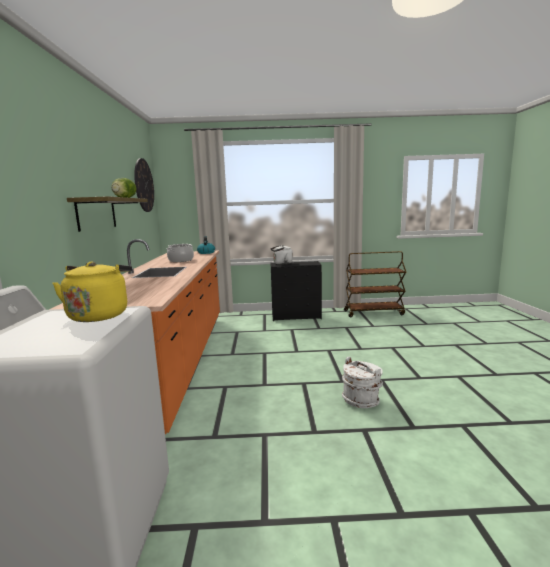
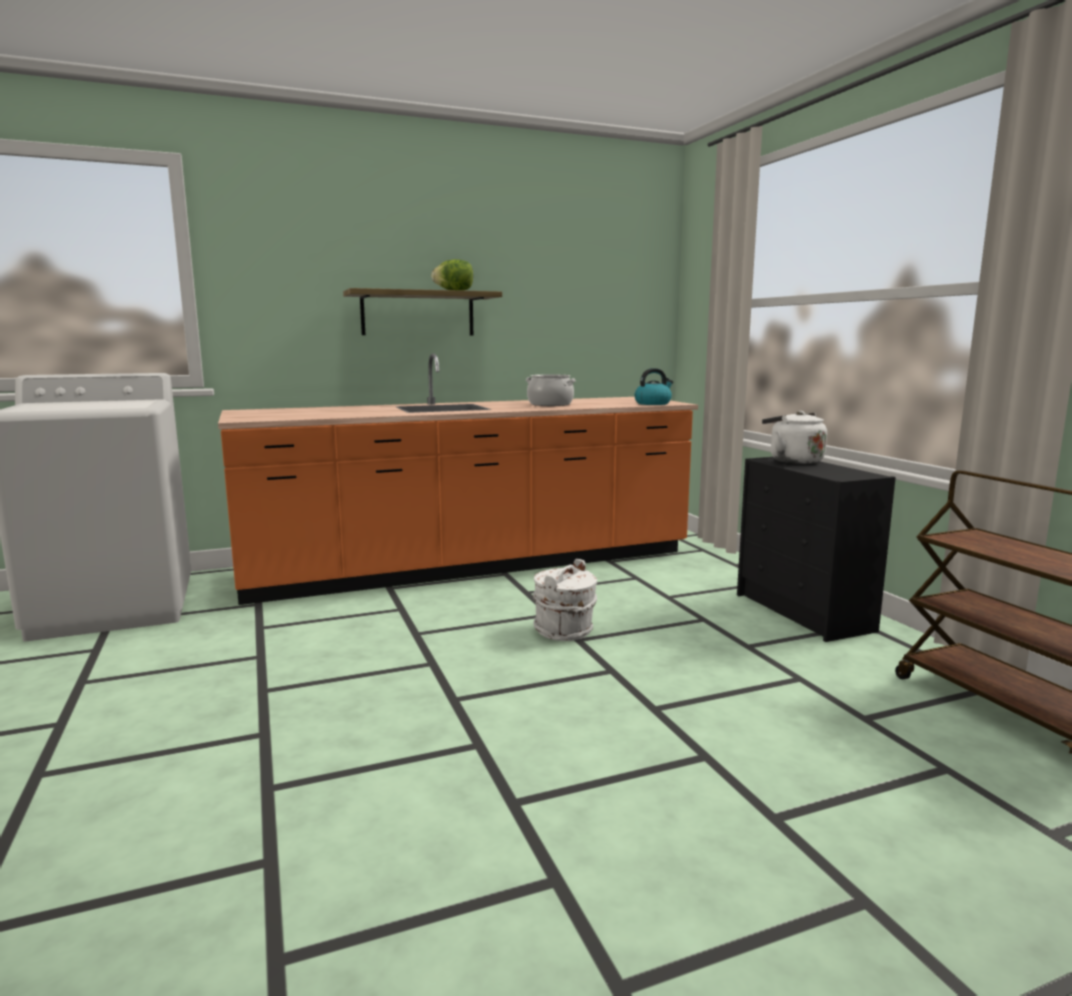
camera: 70 degrees right, 0 degrees up
(100, 315) = (122, 405): yellow kettle -> none
(144, 185) = (614, 268): wall clock -> none
(361, 400) = (375, 725): white bucket -> white bucket (564, 631)

